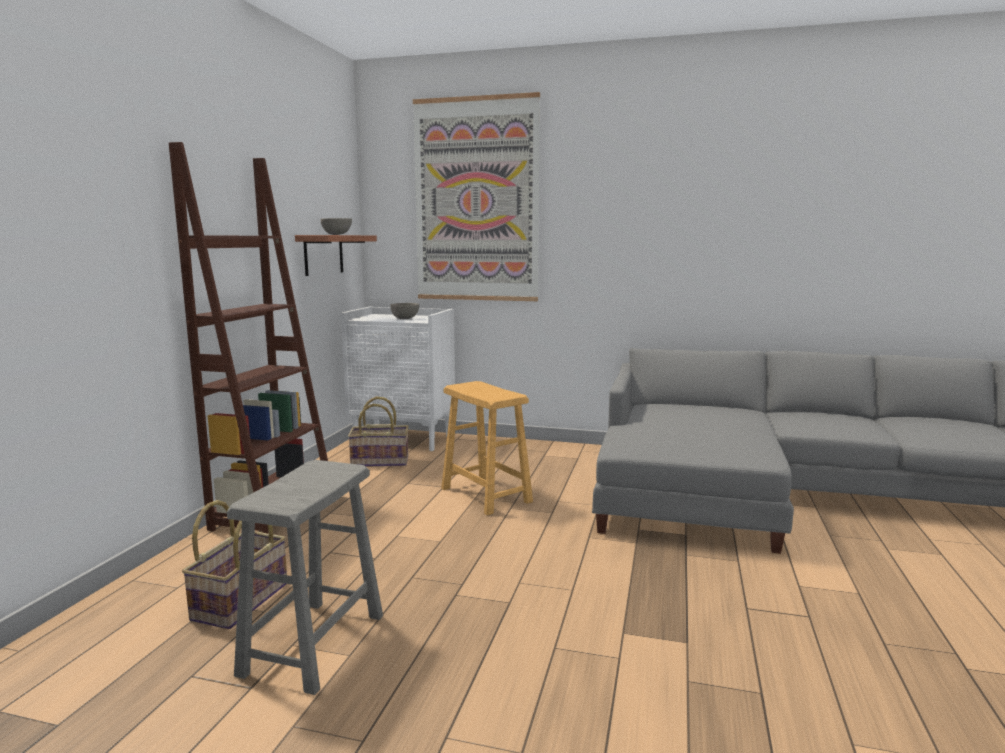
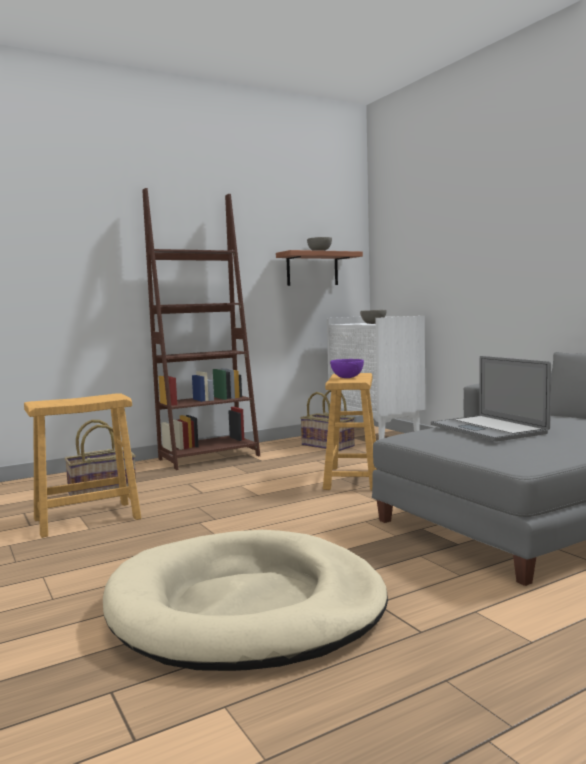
camera: 45 degrees right, 5 degrees down
(313, 644) = (87, 519): grey stool -> brown stool
(476, 201) = (443, 209): picture -> none
(484, 391) = (346, 378): none -> purple bowl
(672, 429) = (487, 429): none -> laptop
(687, 658) = (246, 607): none -> beige dog bed

